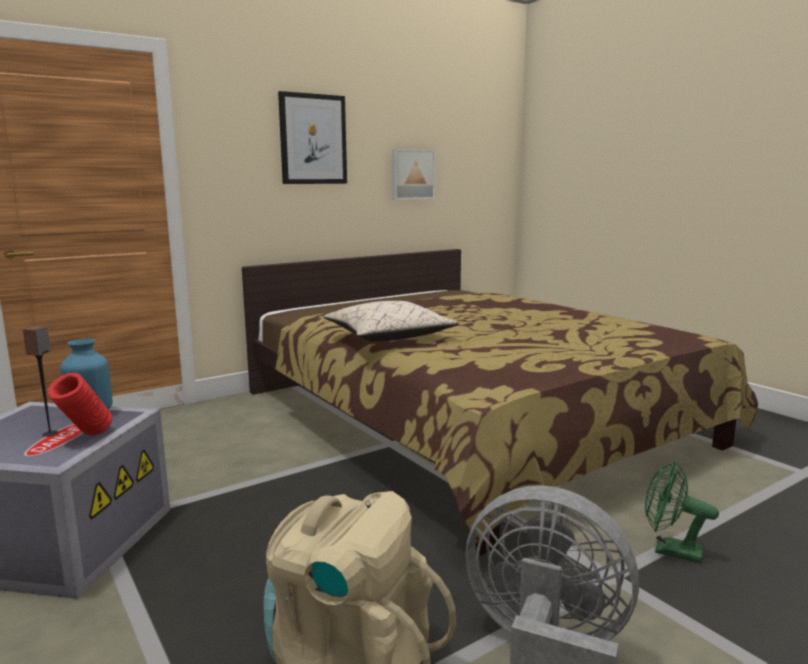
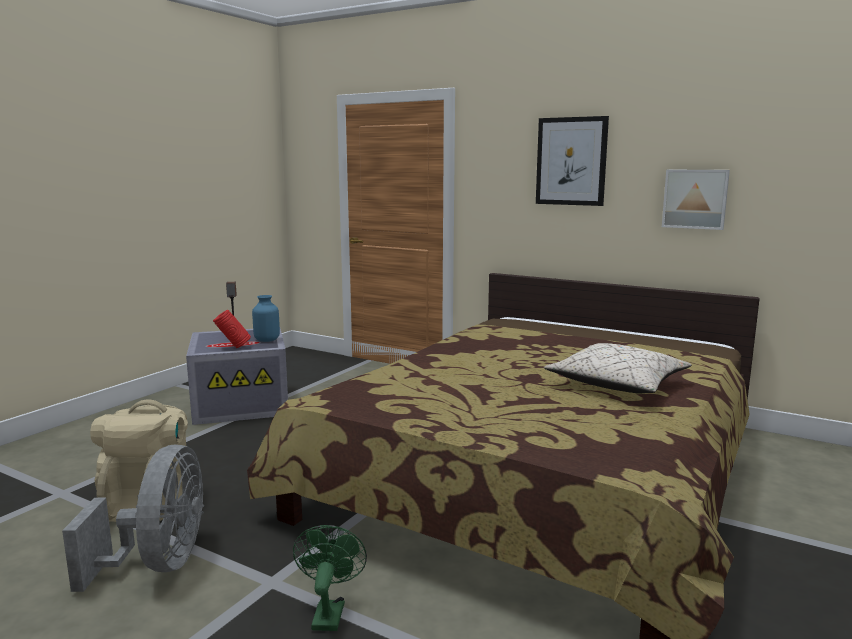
camera: 65 degrees right, 0 degrees up
(388, 337) = (438, 353): beige pillow -> beige pillow (617, 384)

